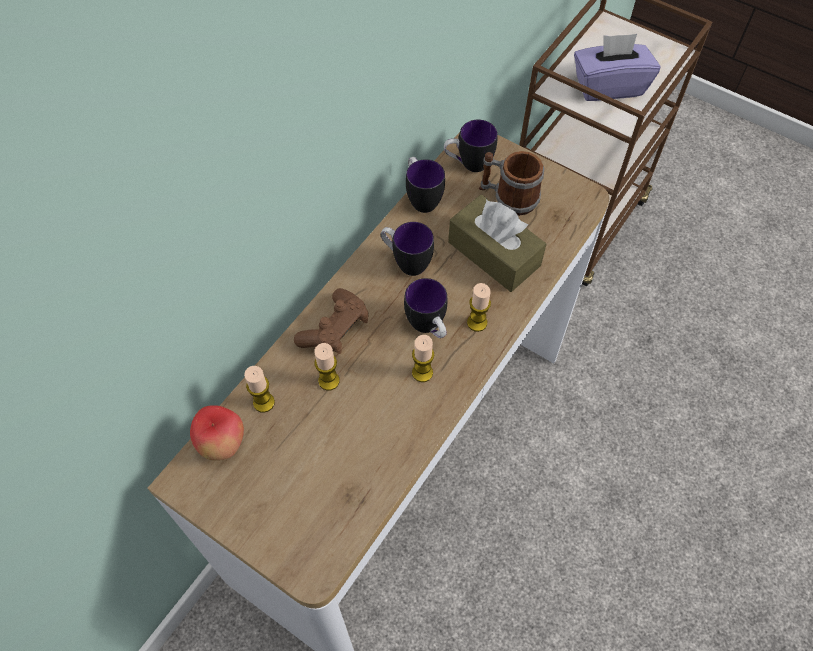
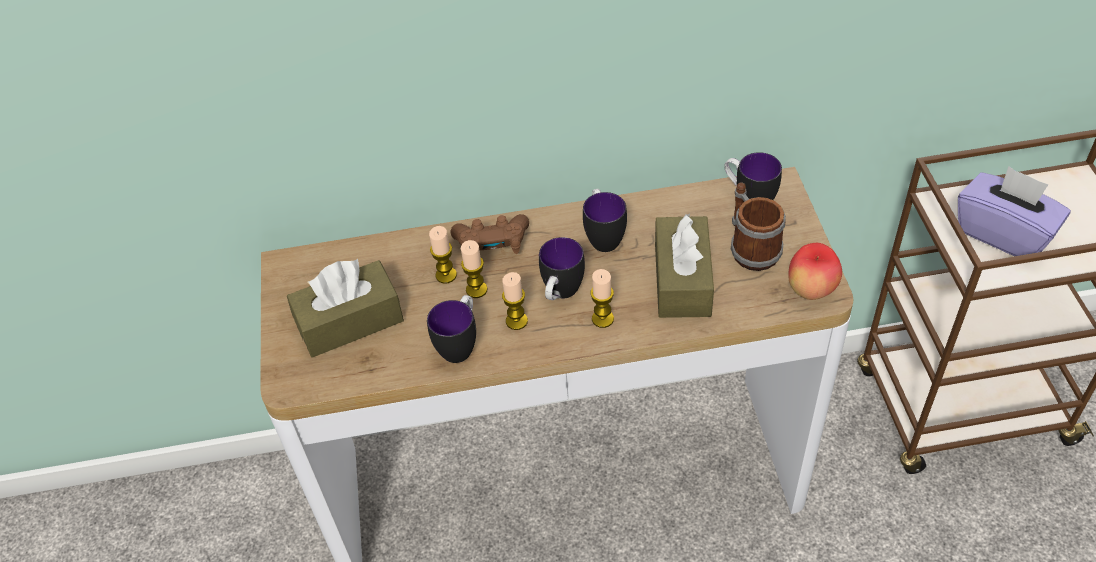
camera: 50 degrees right, 10 degrees down
(222, 444) = (332, 261): apple -> apple (811, 291)
(264, 402) = (388, 256): candle -> candle (476, 290)
(299, 479) = (350, 321): none -> brown tissue box
(421, 198) = (675, 198): mug -> mug (460, 344)

